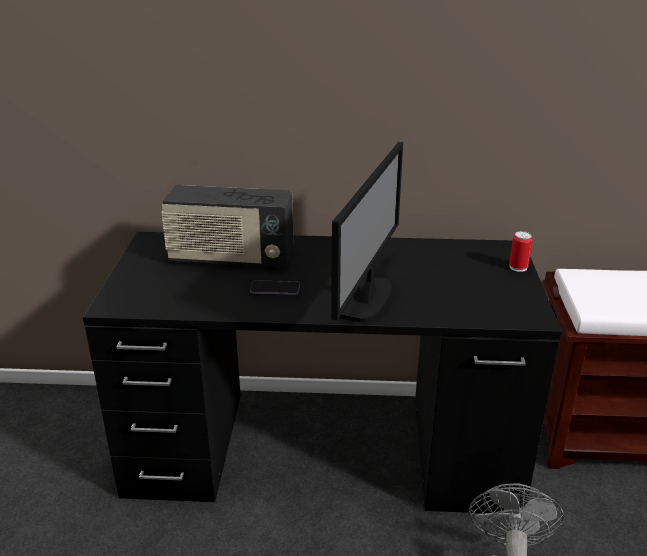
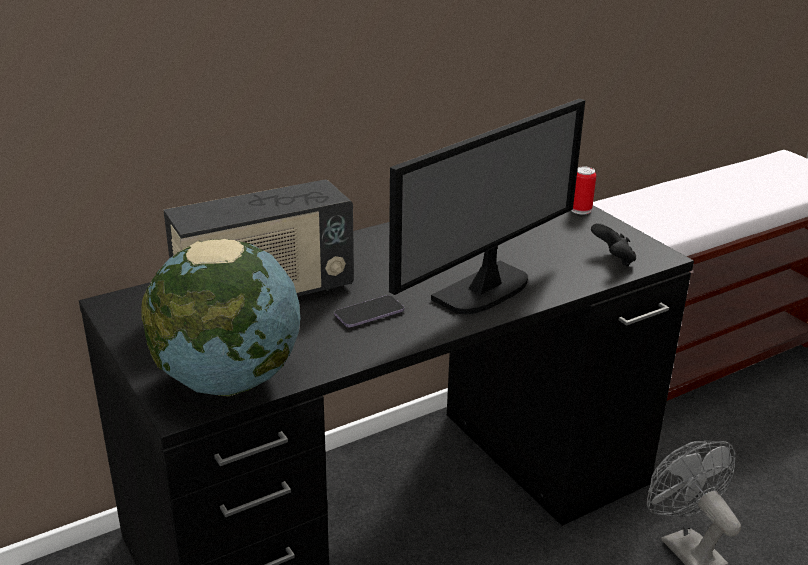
camera: 35 degrees left, 0 degrees up
(150, 300) = (229, 380): none -> globe
(367, 300) = (485, 291): monitor -> monitor turned 60 degrees clockwise
(492, 309) = (613, 260): none -> black game controller

